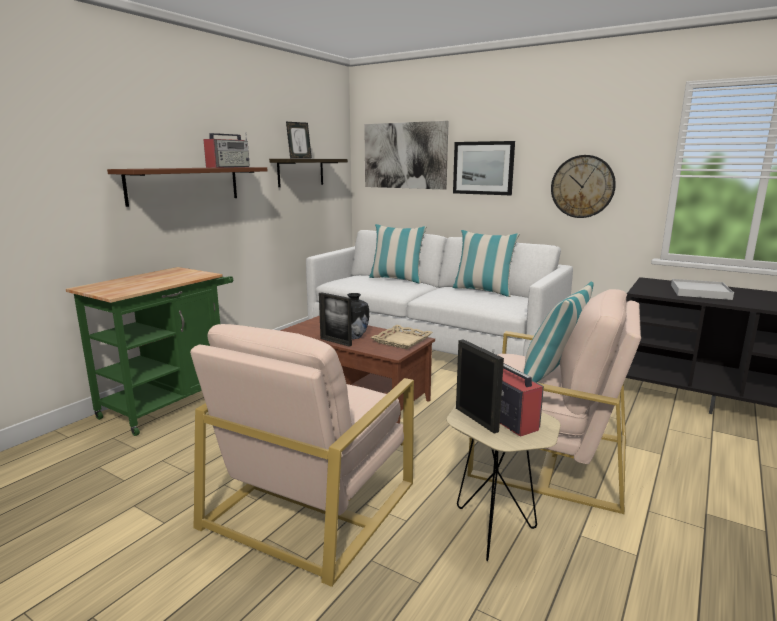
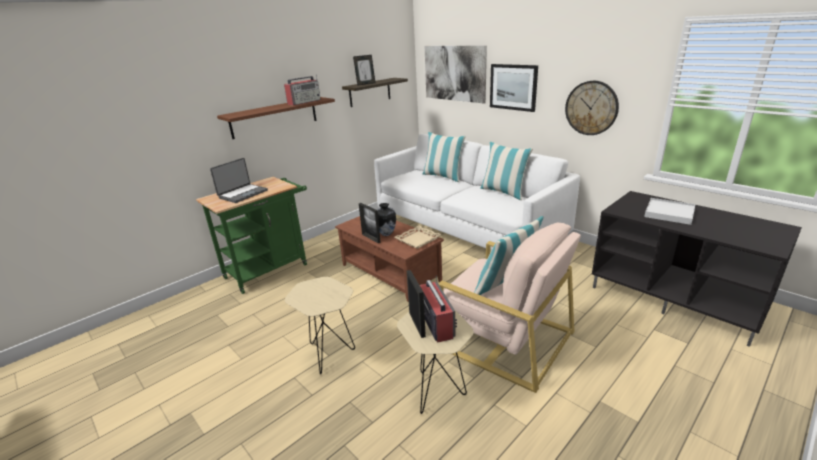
camera: 15 degrees right, 10 degrees up
(142, 282) = (242, 194): none -> laptop
(311, 502) = (329, 356): beige armchair -> beige side table

